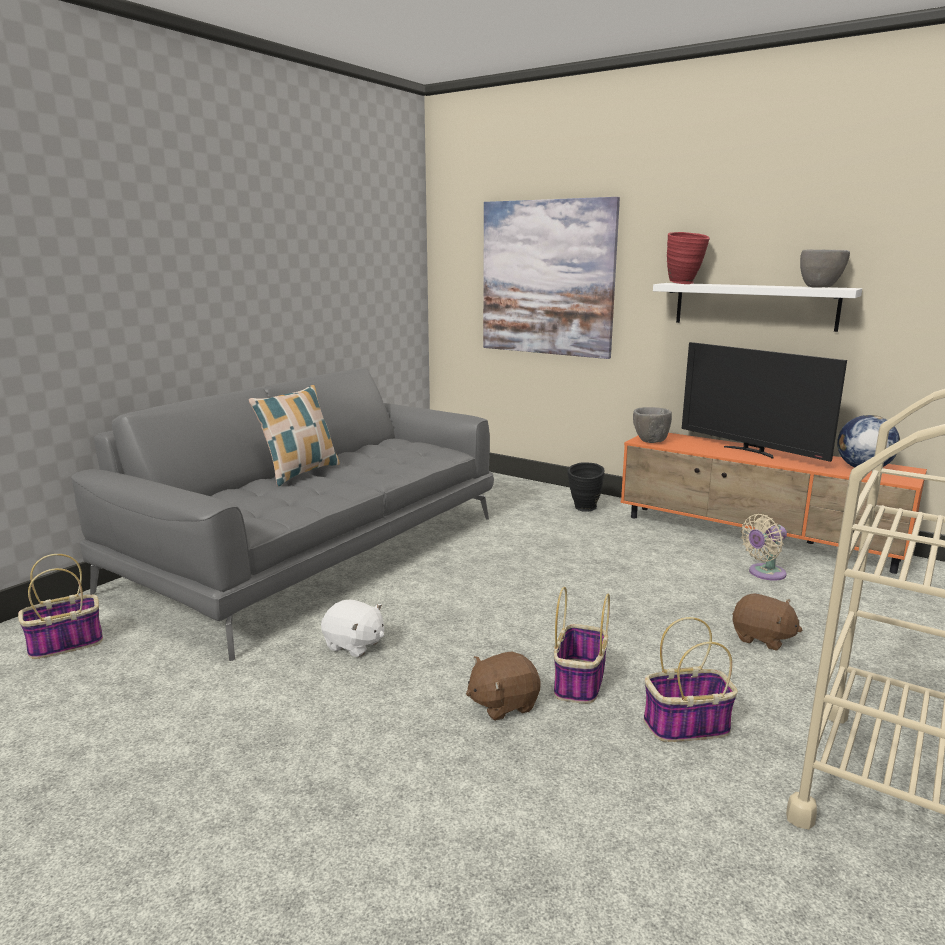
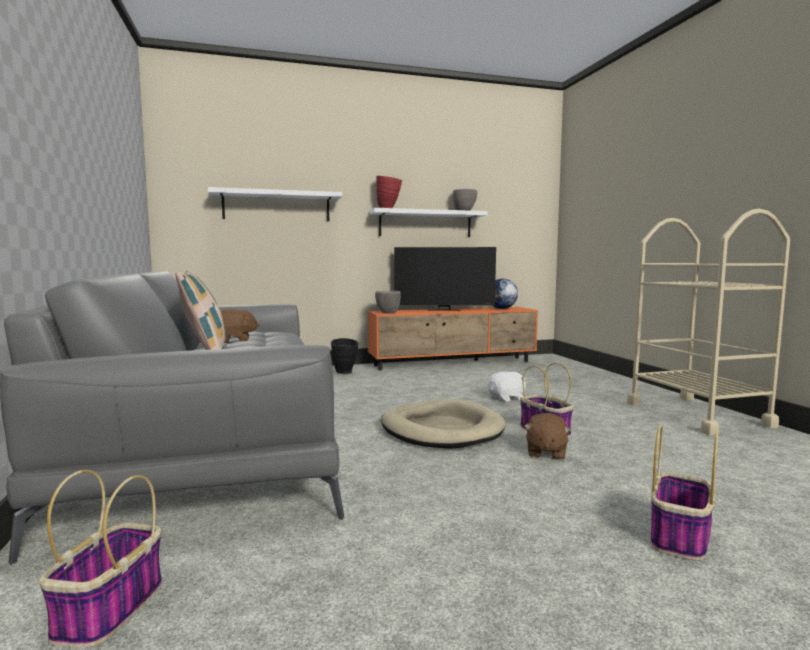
camera: 50 degrees left, 10 degrees down
(354, 645) = (402, 469): white plush toy -> white plush toy (507, 398)
(486, 623) = (441, 429): none -> beige dog bed
(547, 278) = (277, 206): picture -> white shelf
(685, 726) = (615, 426): basket -> basket (679, 538)
(762, 638) = (551, 392): brown plush toy -> brown plush toy (234, 340)
(764, 573) = (491, 373): beige fan -> none

